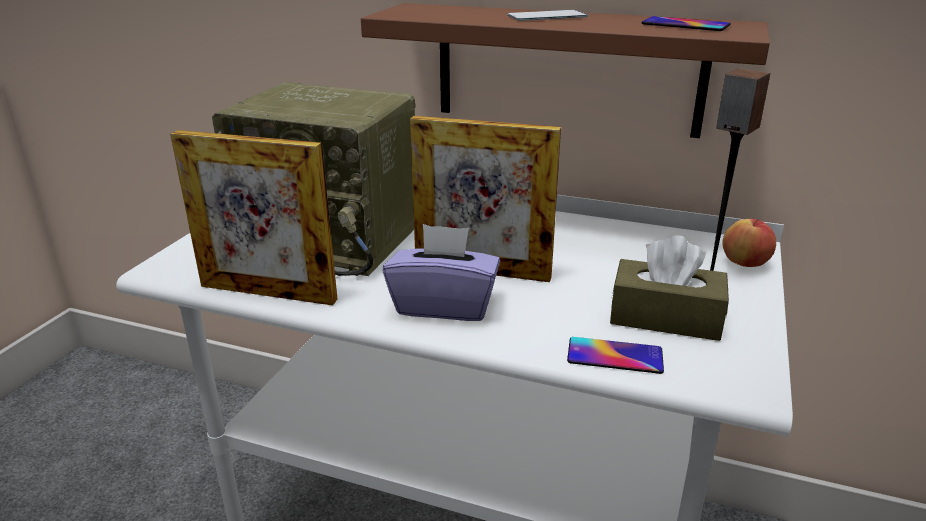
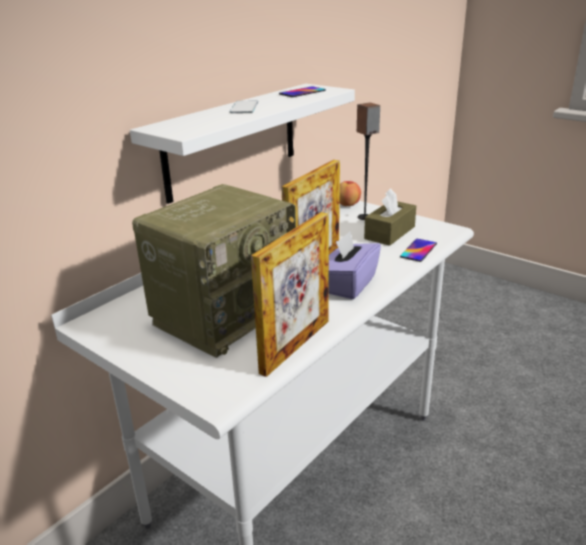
camera: 70 degrees left, 0 degrees up
(567, 69) = (232, 141): brown shelf -> white shelf

